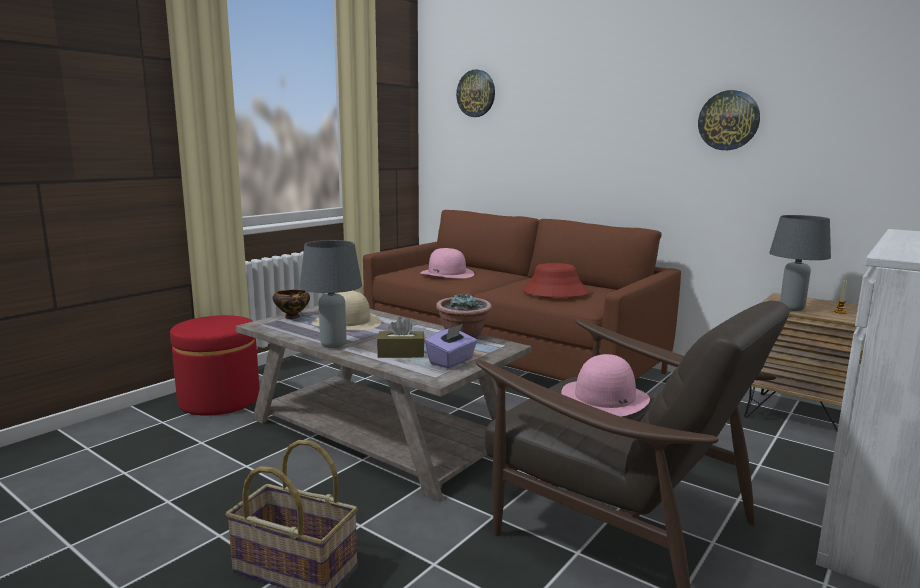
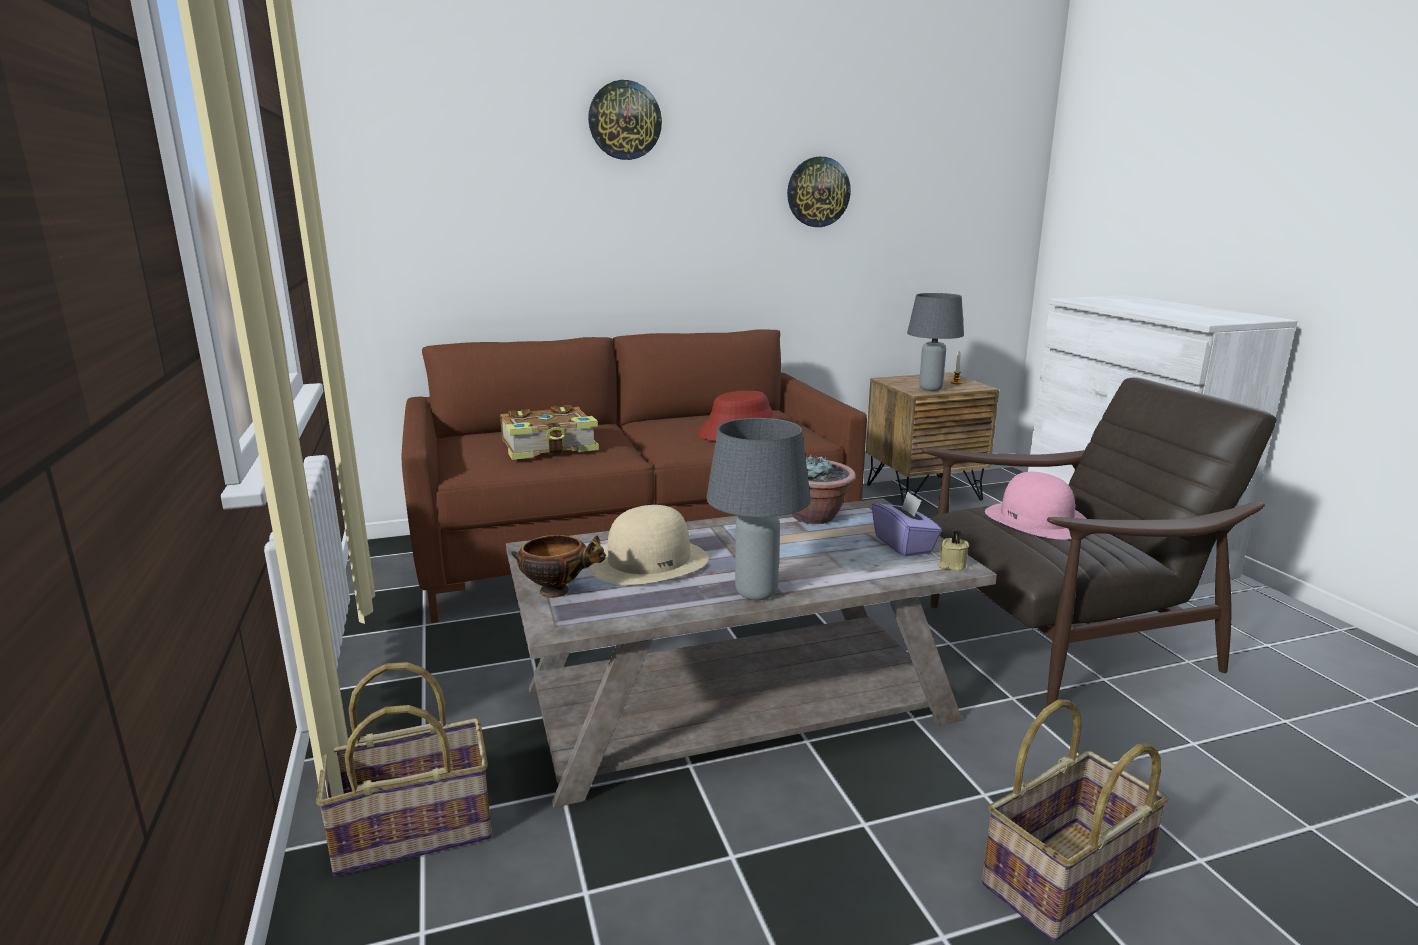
camera: 55 degrees left, 5 degrees up
(219, 400) = (414, 828): red ottoman -> basket
(401, 353) = (844, 562): brown tissue box -> none
(435, 376) = (951, 565): none -> beige candle
(447, 273) = (550, 447): pink hat -> book
(476, 93) = (436, 139): wall clock -> wall clock (624, 120)

